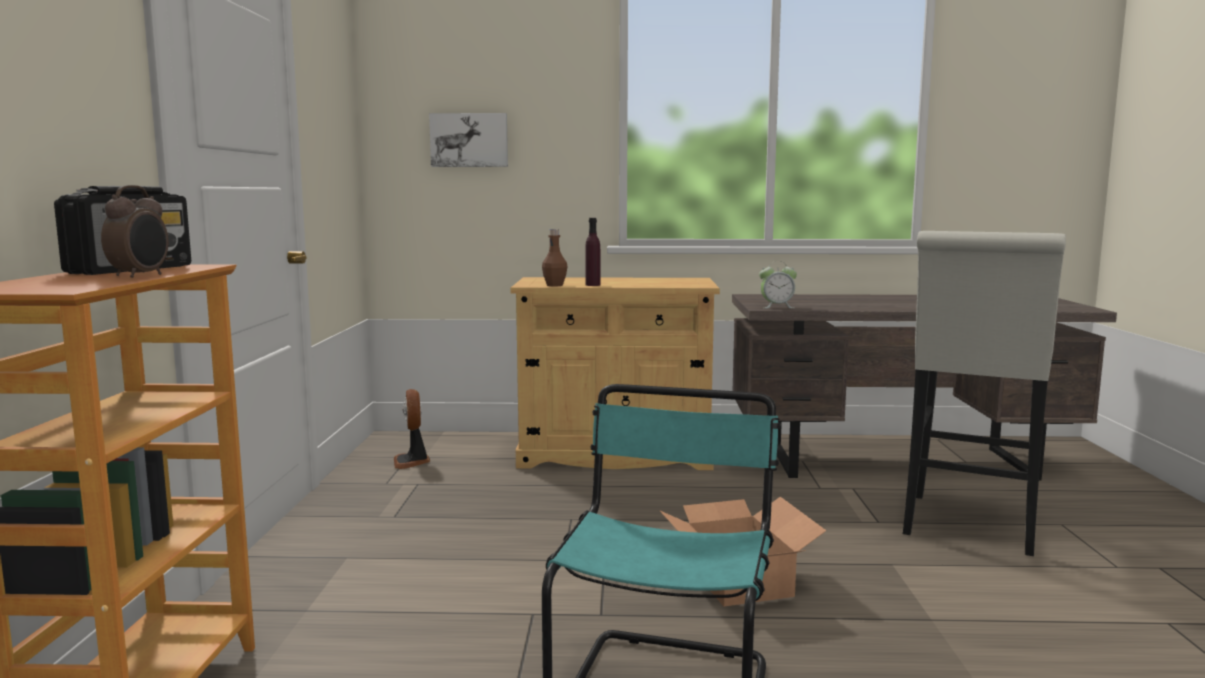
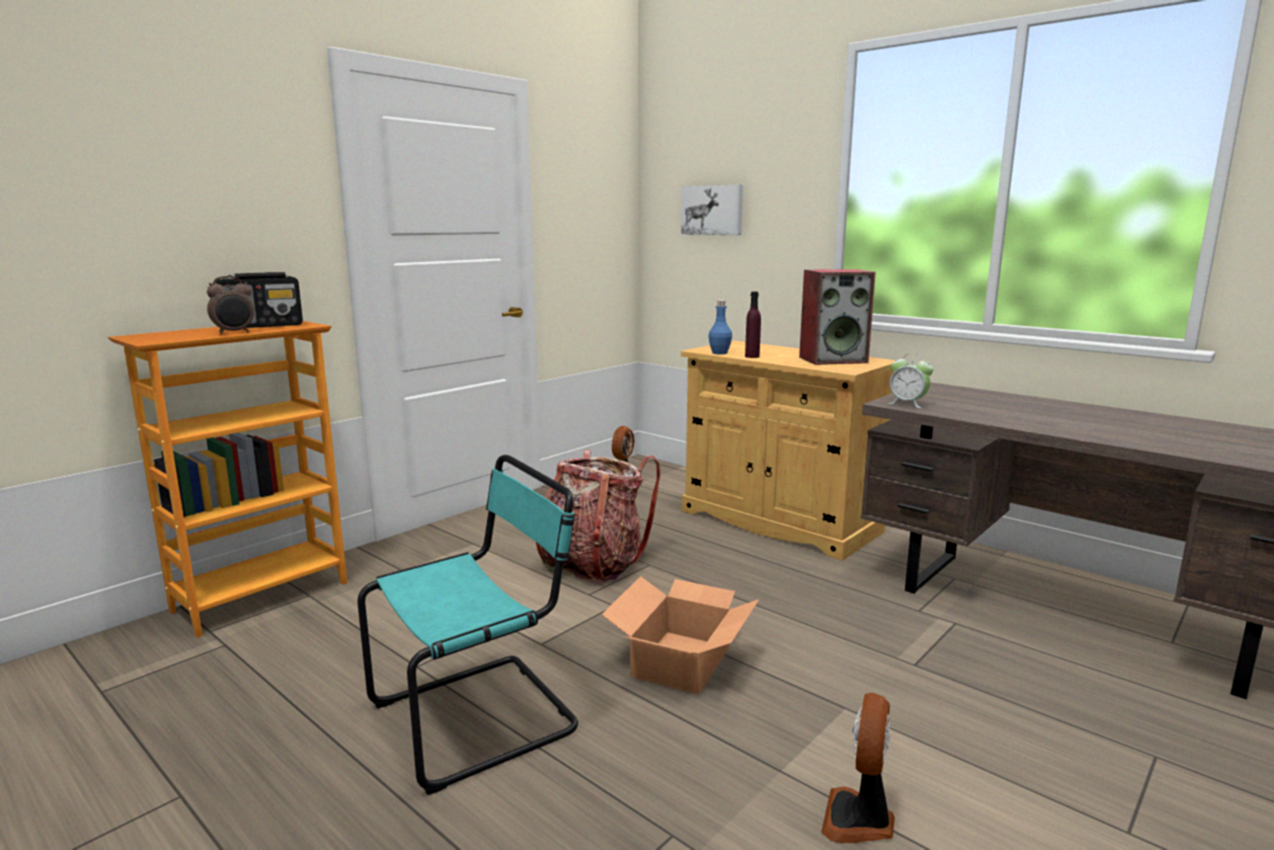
camera: 40 degrees right, 5 degrees up
(517, 534) = (592, 564): none -> backpack
(554, 285) = (719, 353): brown bottle -> blue bottle
(663, 281) = (833, 360): none -> speaker
(969, 528) = (1010, 710): white stool -> none
(1018, 624) = (859, 820): none -> fan

